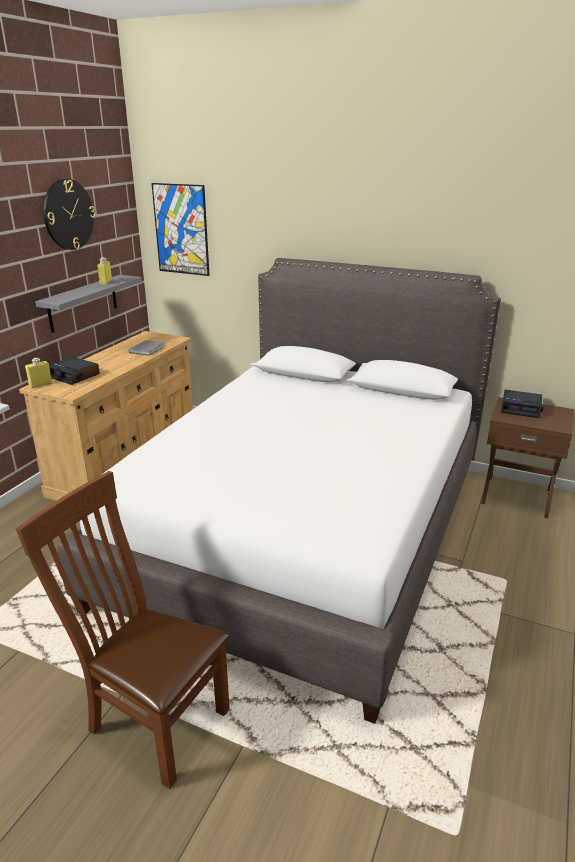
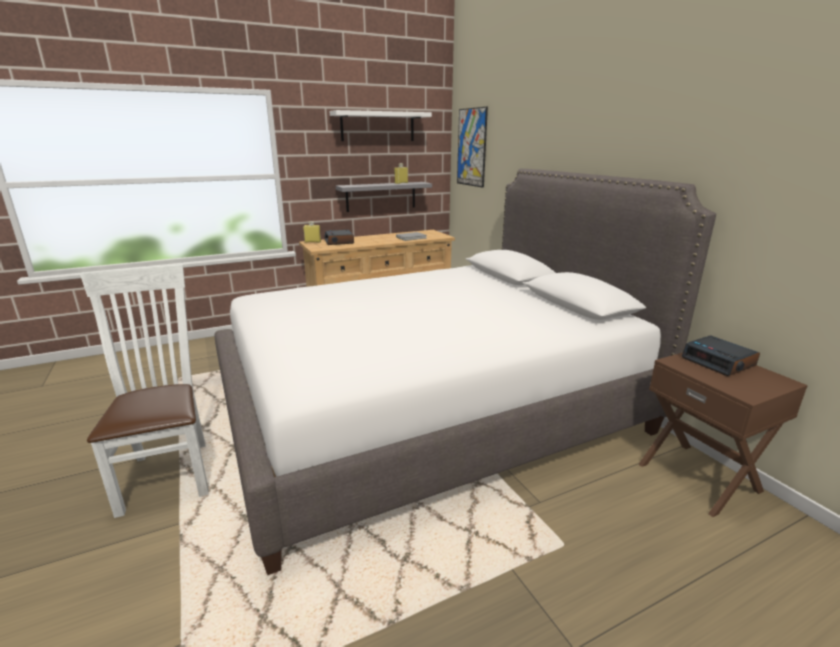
camera: 40 degrees right, 5 degrees down
(68, 214) = (377, 126): wall clock -> white shelf
(151, 719) = (169, 472): brown chair -> white chair

